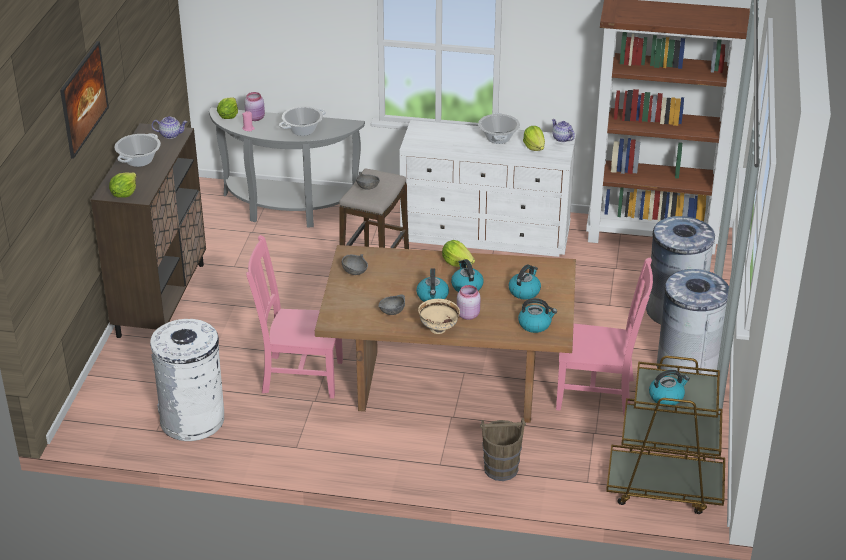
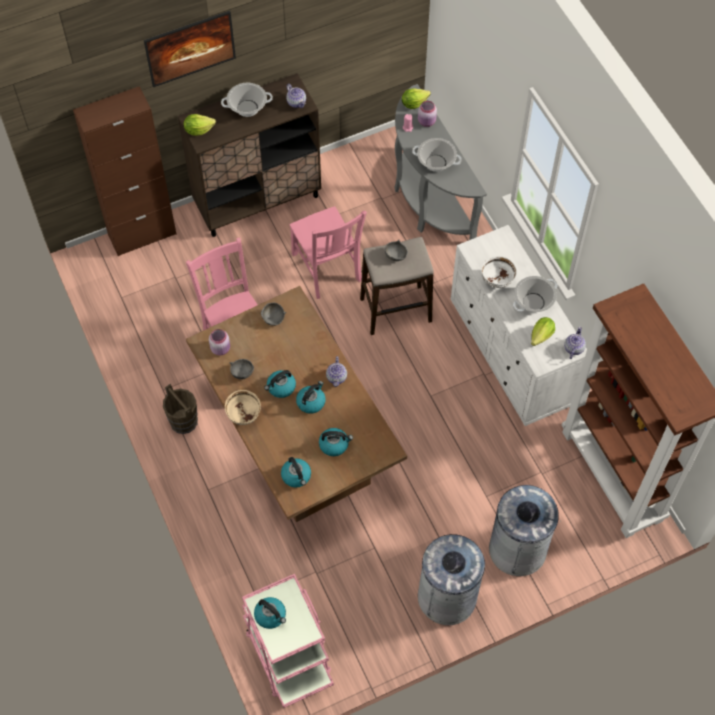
camera: 55 degrees right, 25 degrees up
(102, 386) = (142, 234): none -> brown cabinet
(193, 420) = (146, 310): white trash can -> none
(457, 145) = (497, 280): none -> white bowl
(457, 263) = (337, 377): lettuce -> teapot
(468, 314) = (276, 424): pink jar -> pink jar (221, 348)
(500, 469) = (230, 532): brown bucket -> brown bucket (183, 421)
(598, 394) = (364, 550): pink chair -> pink chair (327, 269)
(664, 487) = (288, 653): brown cart -> pink cart

